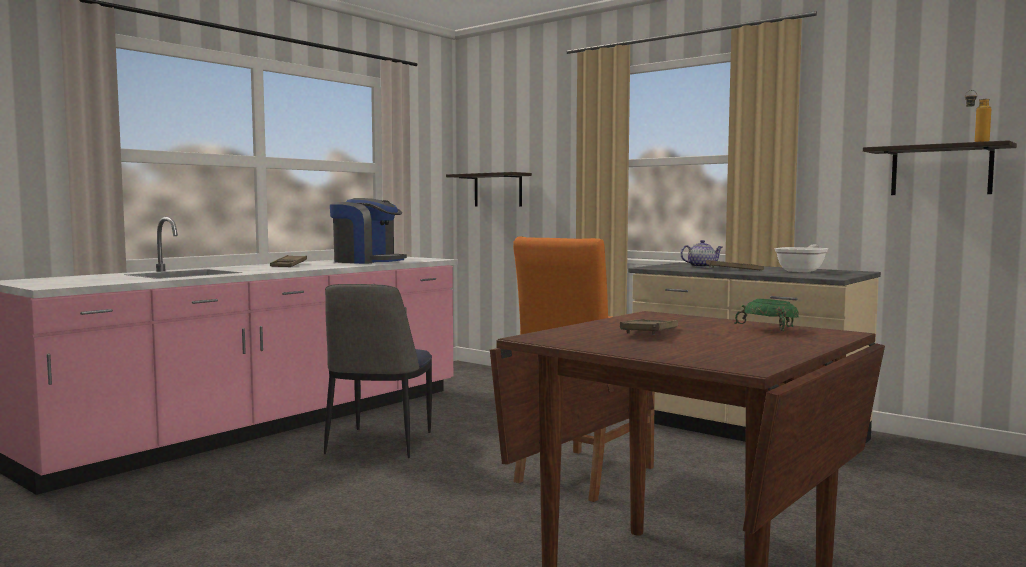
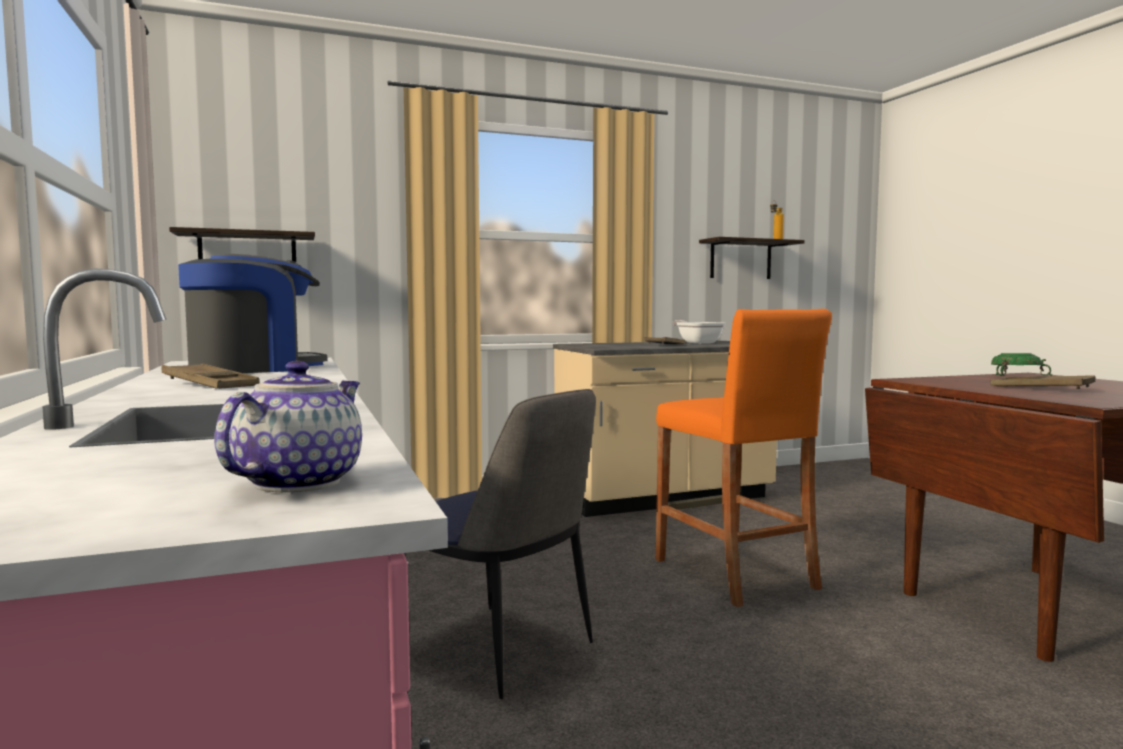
camera: 60 degrees left, 0 degrees up
(701, 266) = (619, 345): teapot -> teapot (297, 482)

